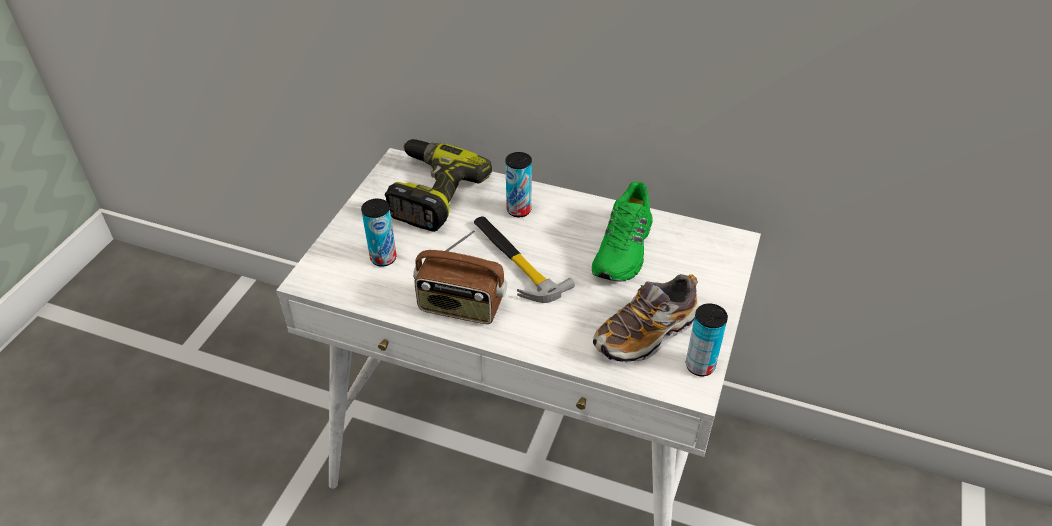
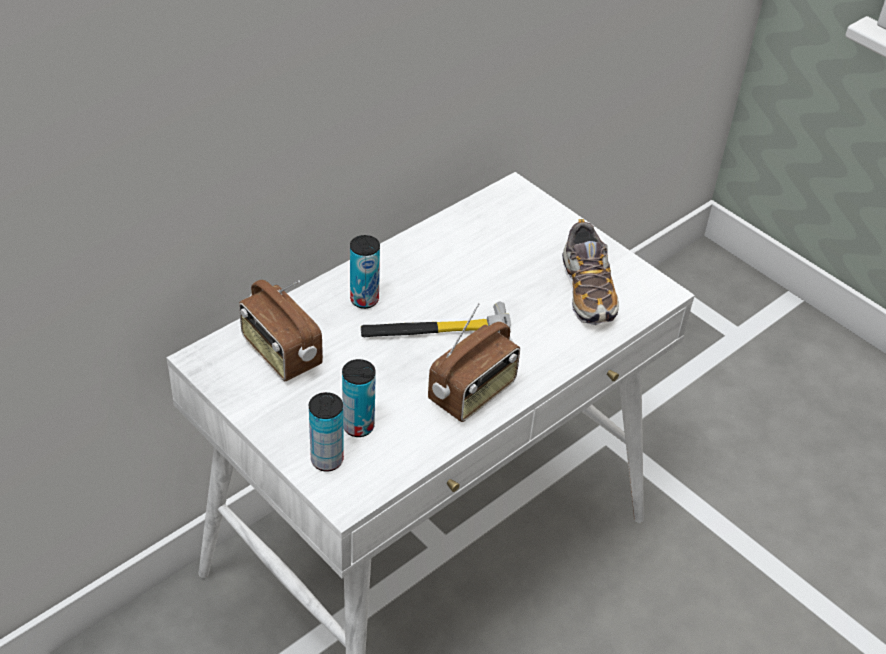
camera: 65 degrees left, 0 degrees up
(429, 193) = (280, 354): power drill -> radio
(624, 249) = (474, 256): green shoe -> none
(700, 366) = (640, 277): can -> can (327, 460)

